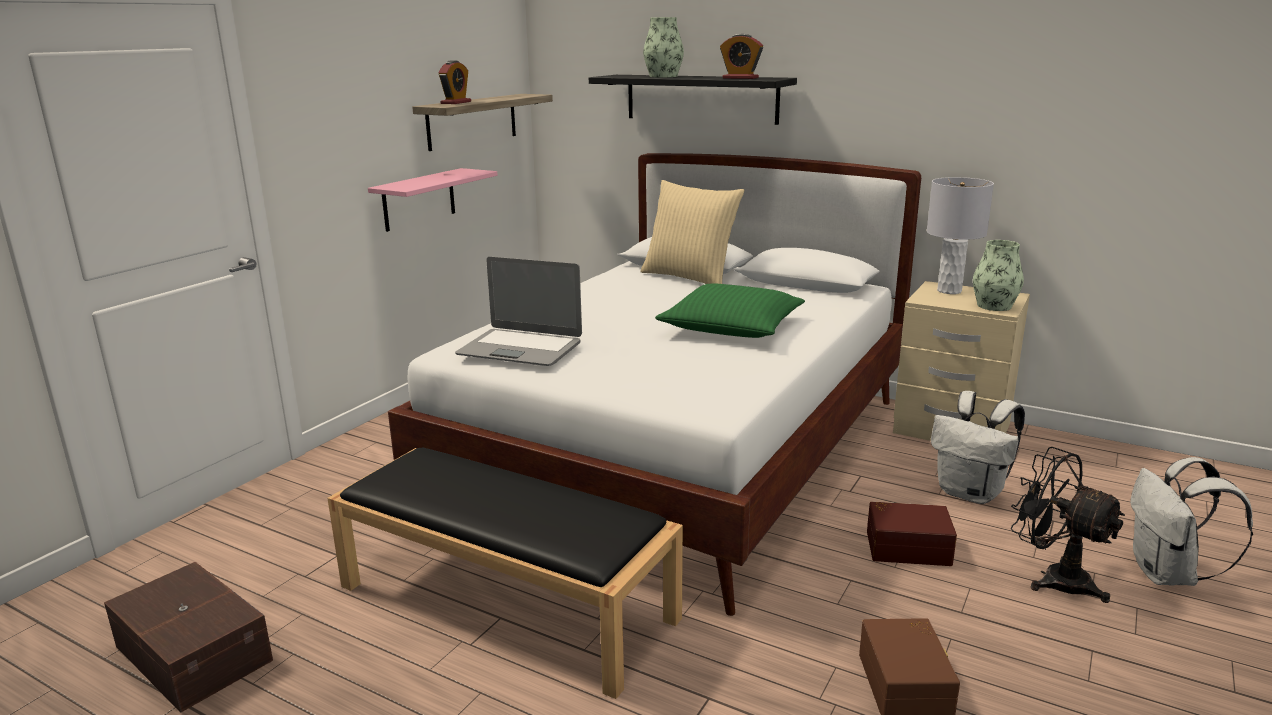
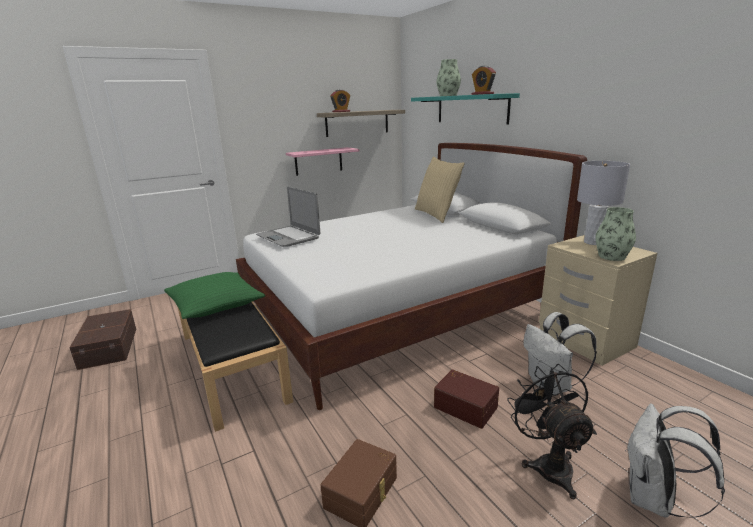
camera: 30 degrees right, 0 degrees up
(701, 98) = (471, 109): black shelf -> turquoise shelf
(731, 327) = (412, 243): green pillow -> green pillow (215, 304)

